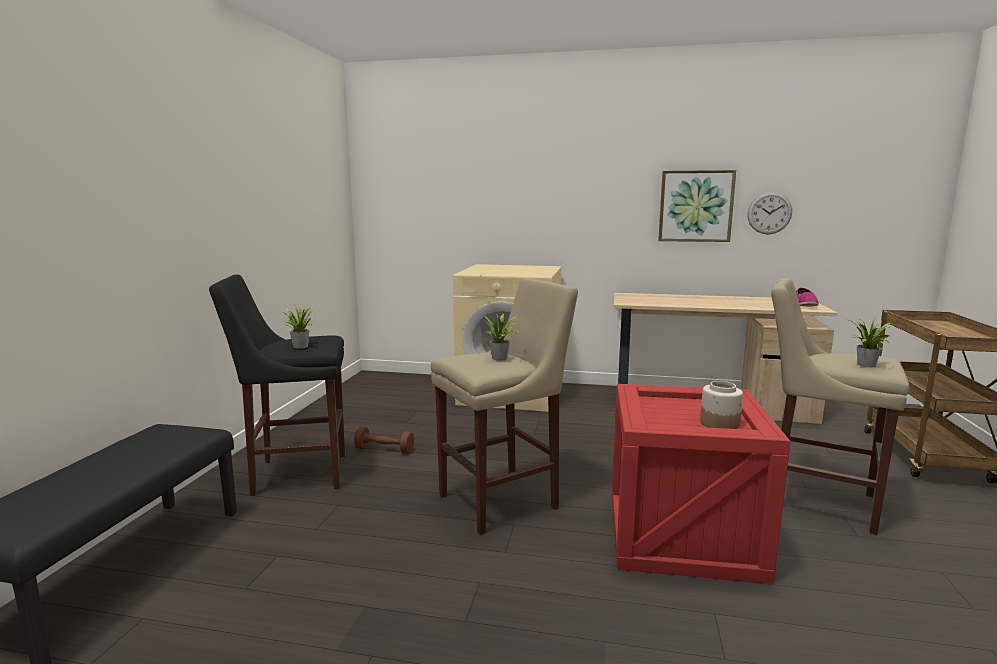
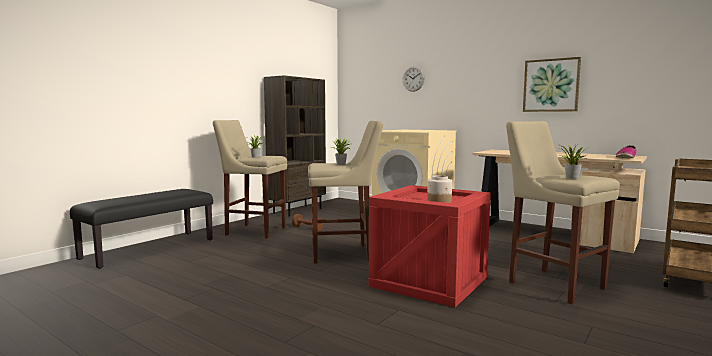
camera: 25 degrees right, 5 degrees down
(295, 474) = (253, 231): black stool -> beige stool
(325, 410) = (297, 210): none -> brown bookcase
(769, 213) = (609, 88): wall clock -> wall clock (413, 78)

